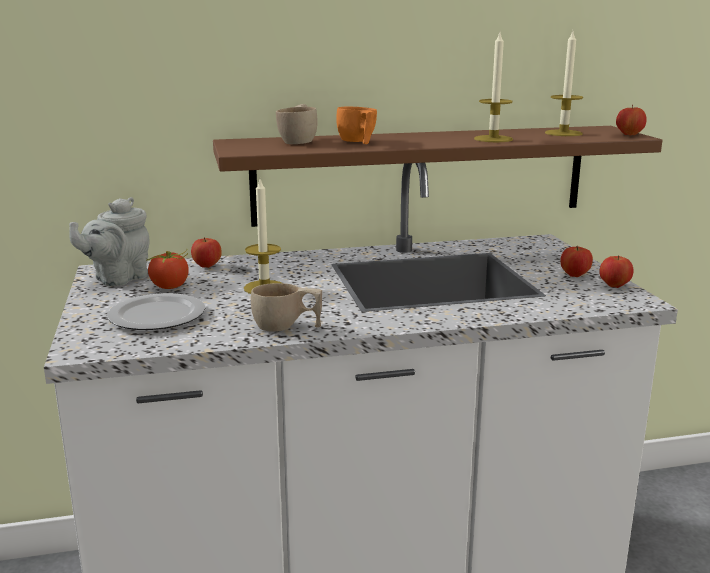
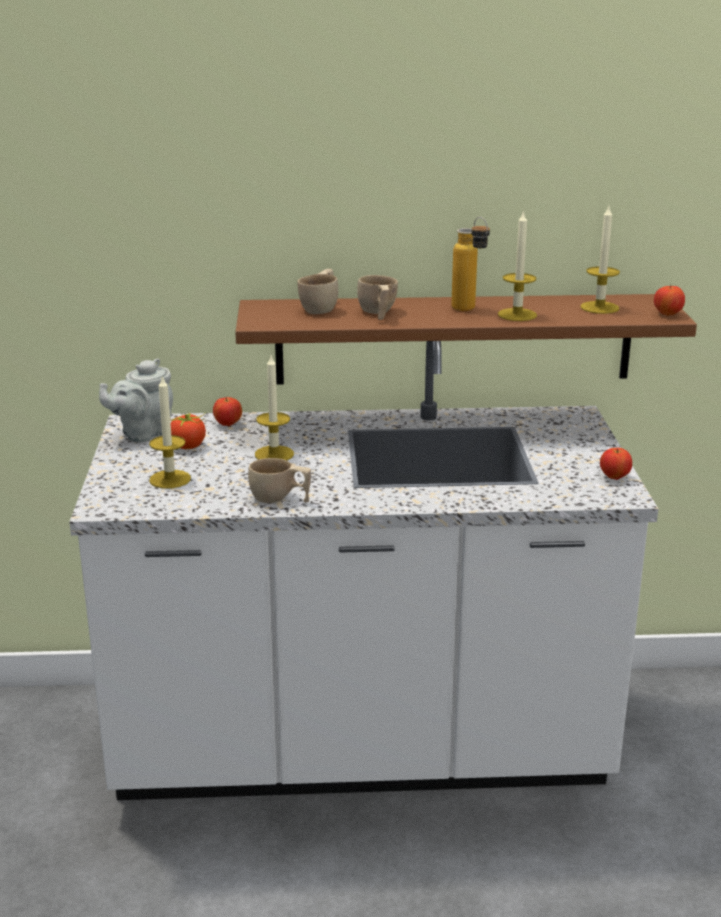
camera: 10 degrees right, 5 degrees up
(157, 317) = (170, 479): plate -> candle
(358, 142) = (377, 313): orange cup -> beige cup
(445, 138) = (469, 310): none -> bottle
(575, 275) = (583, 462): apple -> none

